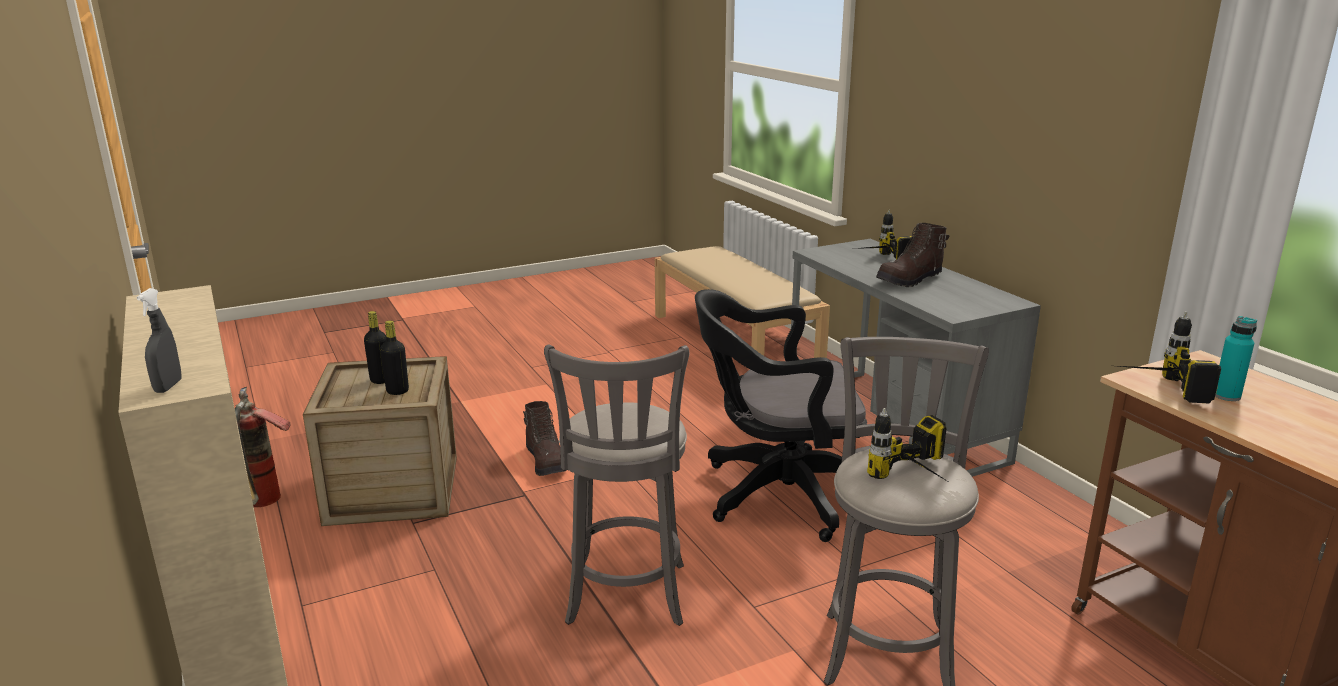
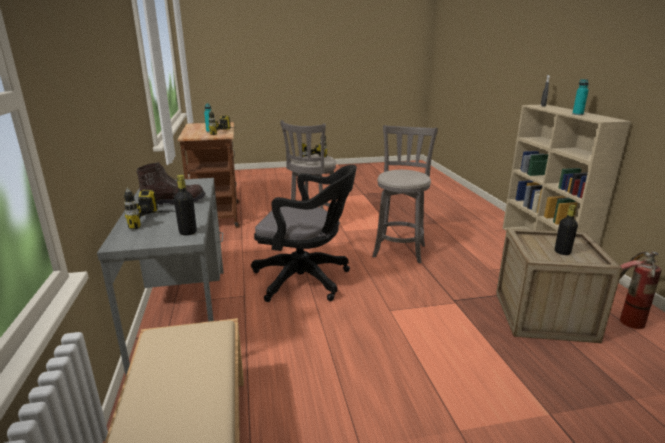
camera: 165 degrees left, 0 degrees up
(183, 322) = (577, 114): none -> turquoise bottle
(397, 391) = (541, 243): black bottle -> black bottle (188, 232)
(546, 461) = (443, 322): brown boot -> none

